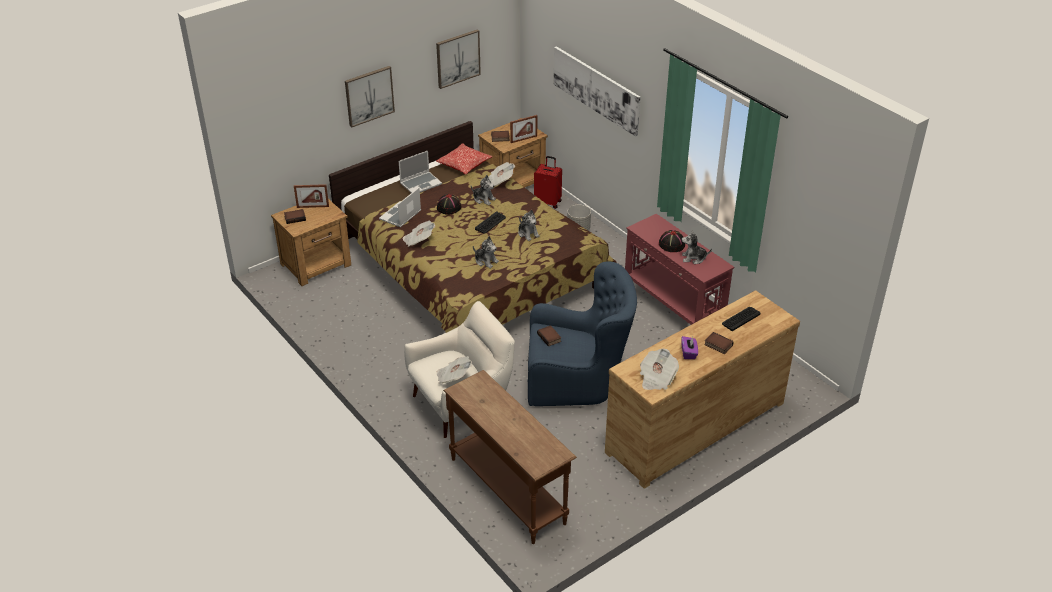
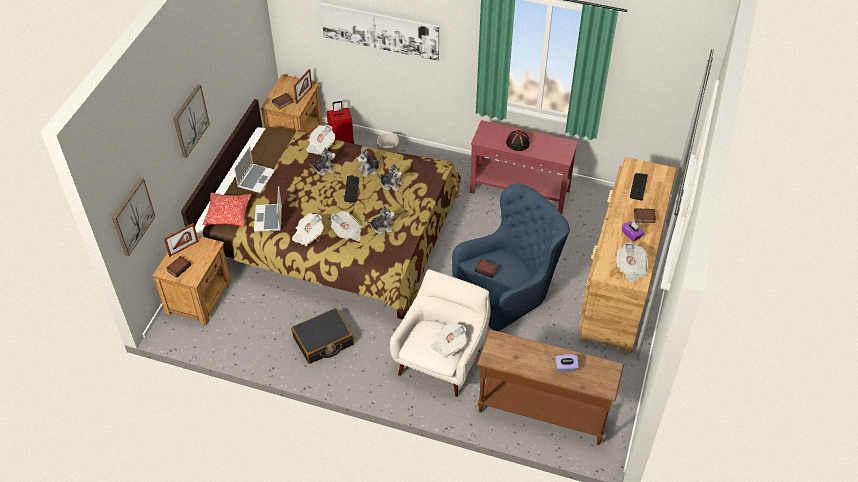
camera: 35 degrees left, 10 degrees up
(378, 341) = (323, 341): none -> black suitcase
(448, 208) = (303, 191): black hat -> none
(452, 252) = (347, 232): none -> newspaper
(457, 58) = (236, 48): picture -> picture (132, 216)
(464, 165) = (273, 142): pillow -> pillow (228, 214)
(518, 431) = (566, 367): none -> purple tissue box
(693, 258) = (544, 147): plush toy -> plush toy (369, 170)

